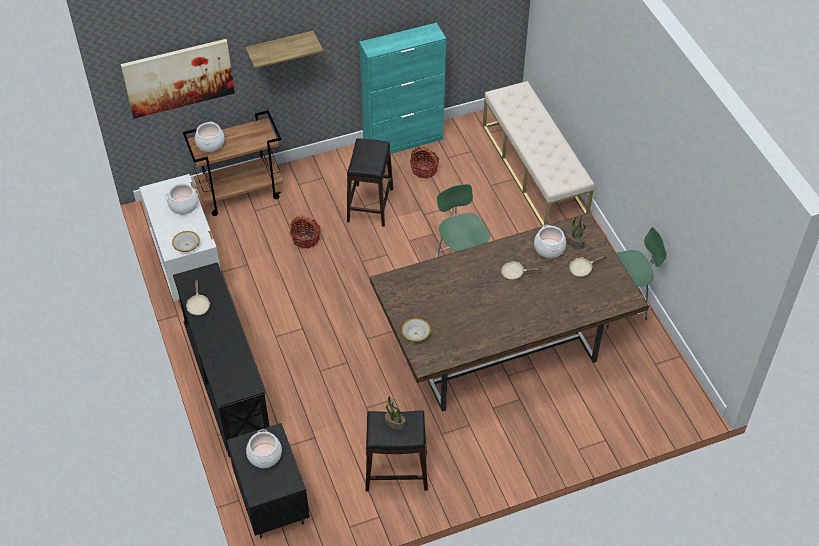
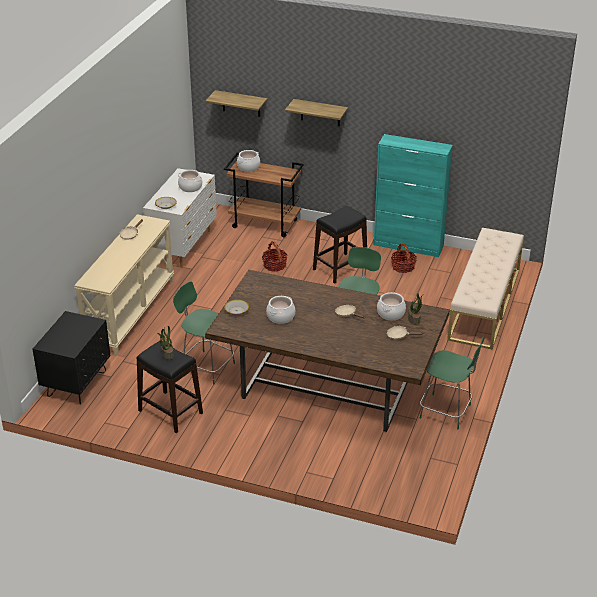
camera: 40 degrees right, 15 degrees down
(178, 77) = (241, 104): picture -> shelf
(226, 385) = (130, 312): black console table -> beige console table
(264, 455) = (75, 329): cooking pot -> cooking pot (280, 316)
(372, 398) = (206, 366): none -> green chair

